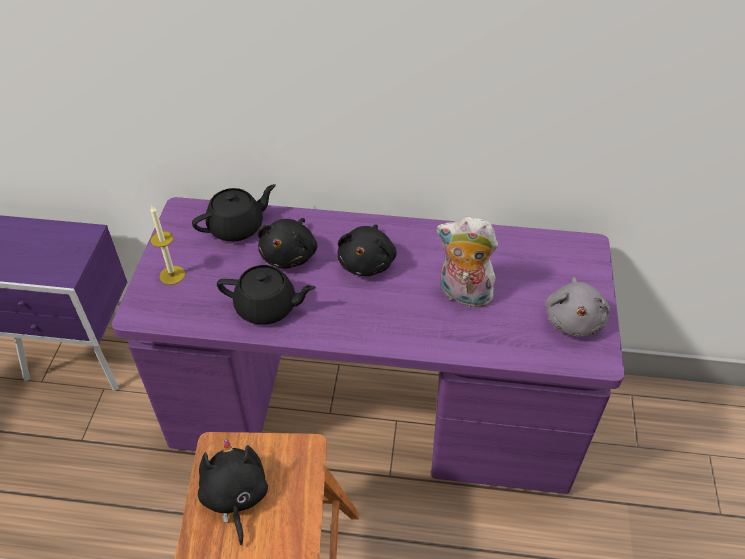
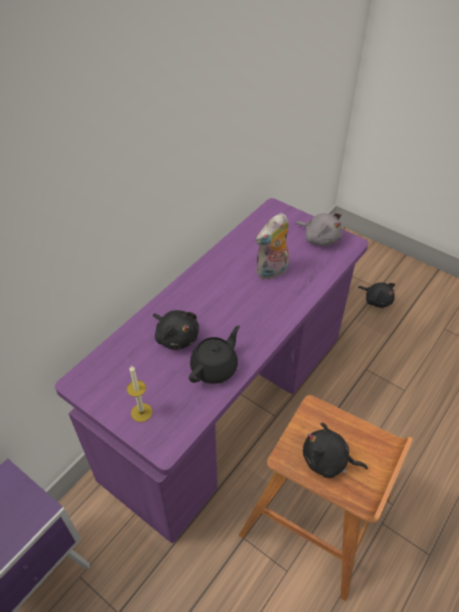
camera: 60 degrees left, 0 degrees up
(237, 227) = (124, 355): black teapot -> none
(367, 262) = (214, 301): black plush toy -> black plush toy (376, 300)

